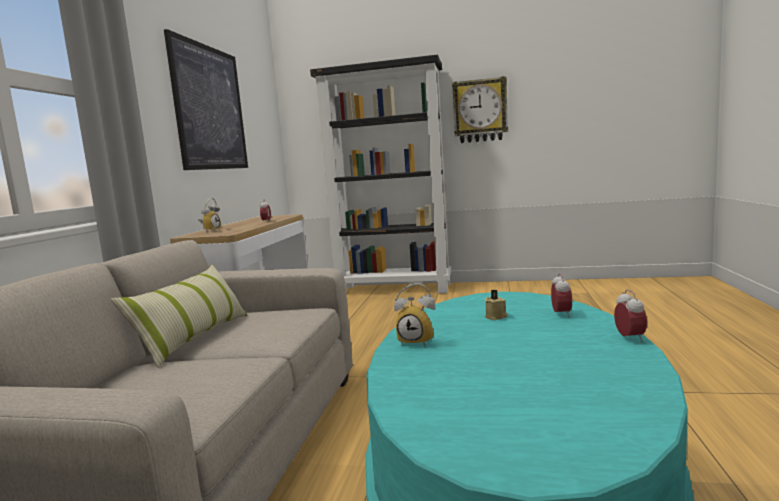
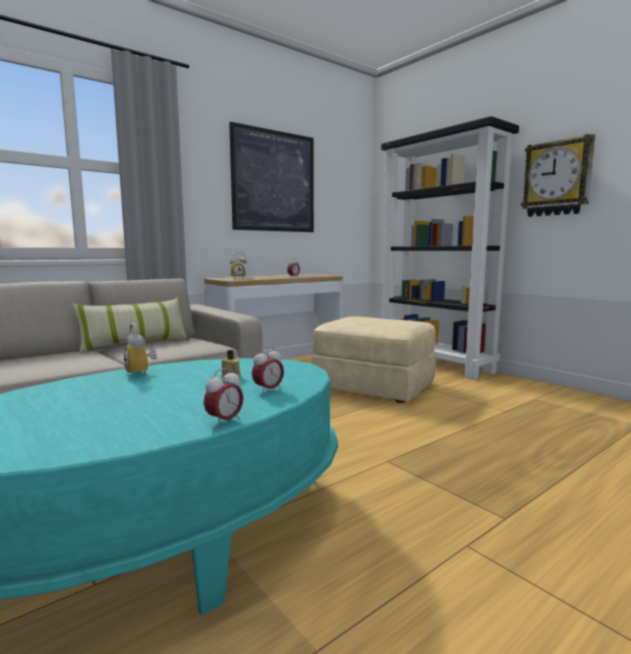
camera: 40 degrees right, 0 degrees up
(389, 320) = (375, 386): none -> beige ottoman

